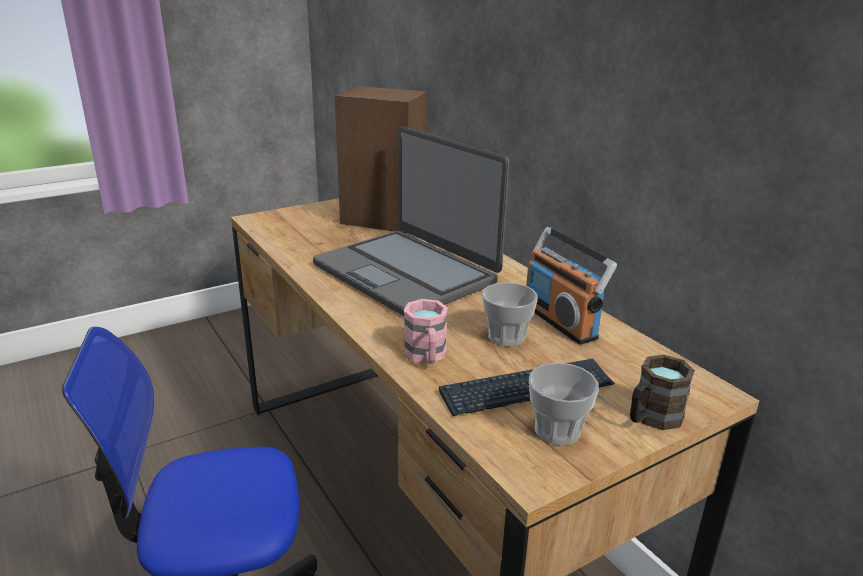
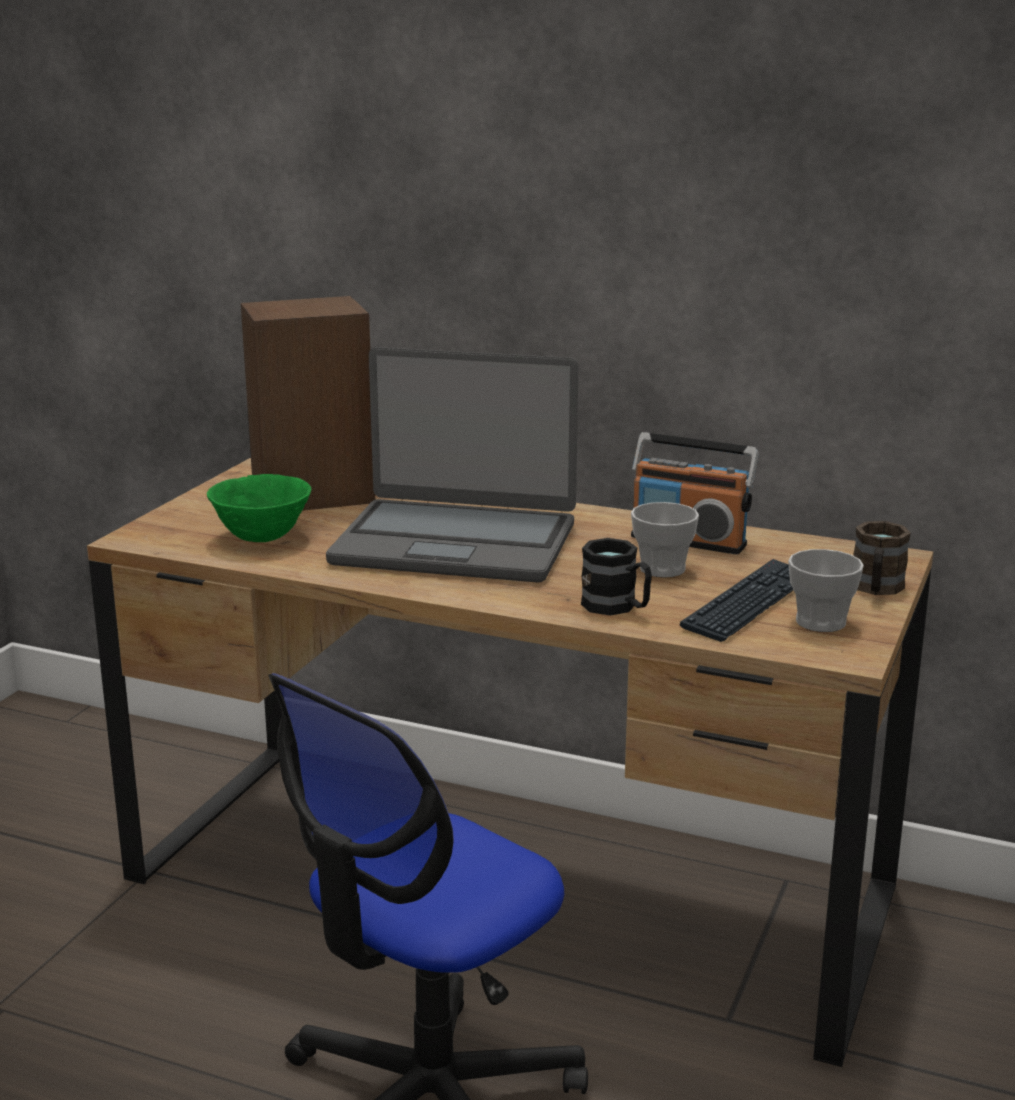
camera: 35 degrees left, 5 degrees down
(313, 237) = (263, 538): none -> green bowl
(426, 356) = (617, 607): pink mug -> black mug

